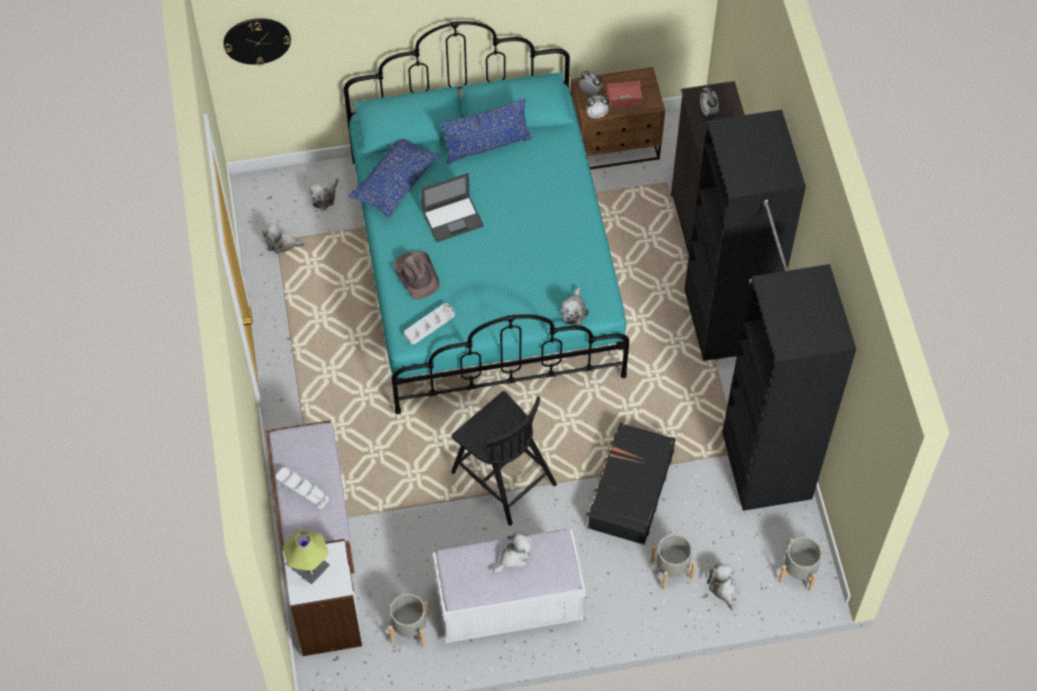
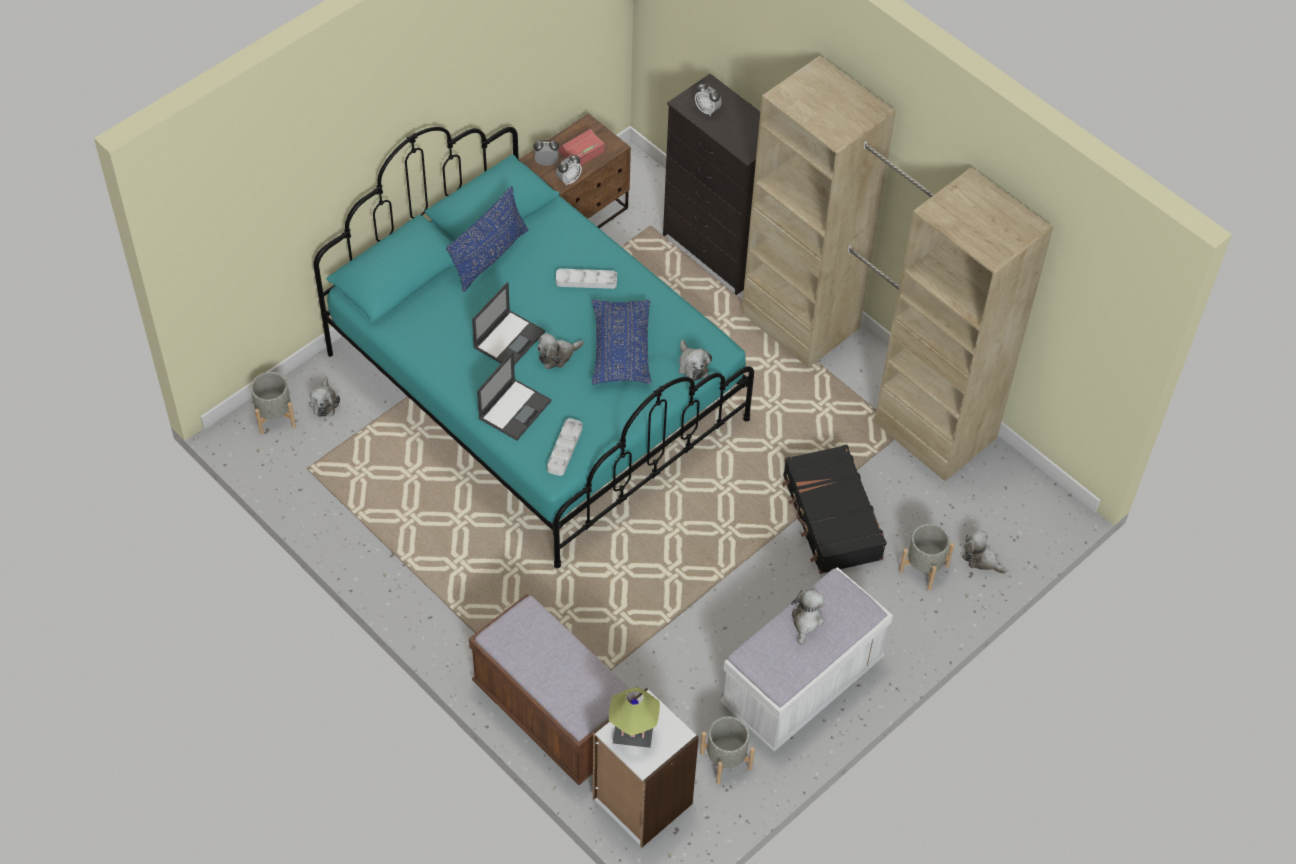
camera: 35 degrees left, 5 degrees down
(257, 40) = (222, 243): wall clock -> none
(282, 244) = (314, 468): plush toy -> plush toy (557, 355)
(302, 489) = (553, 672): white tray -> white tray (586, 281)
(394, 182) = (424, 334): blue pillow -> blue pillow (621, 350)
(417, 275) = (515, 409): brown hat -> laptop
(502, 476) = (704, 571): black chair -> none
(746, 392) = (867, 375): black wardrobe -> beige wardrobe
(798, 572) = (1035, 508): grey planter -> grey planter (275, 417)

